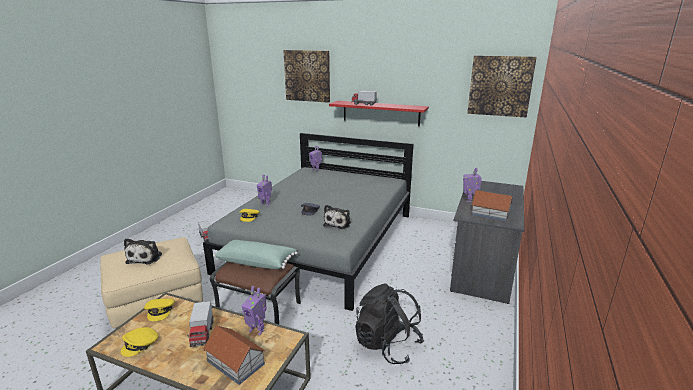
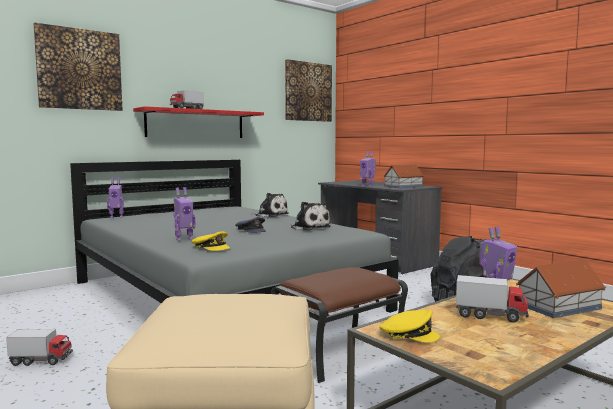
camera: 60 degrees left, 15 degrees down
(141, 344) = (501, 351): yellow cap -> none
(146, 257) = (236, 309): plush toy -> plush toy (270, 215)
(256, 262) = (329, 274): green pillow -> none

